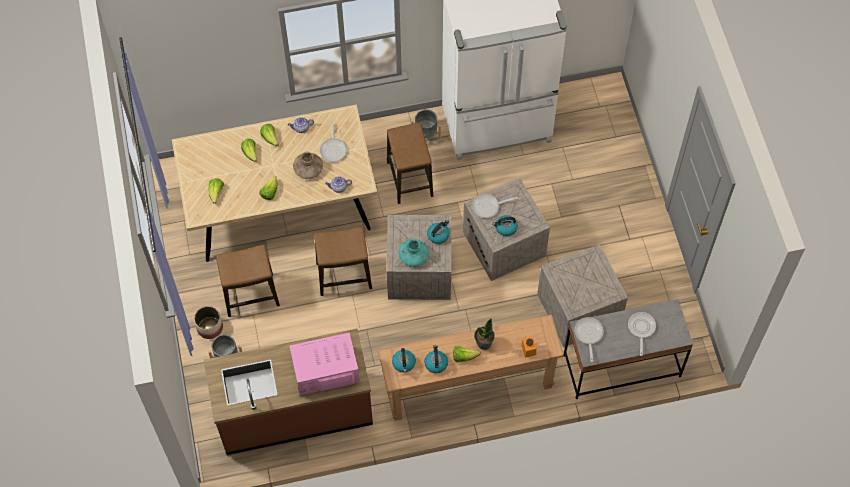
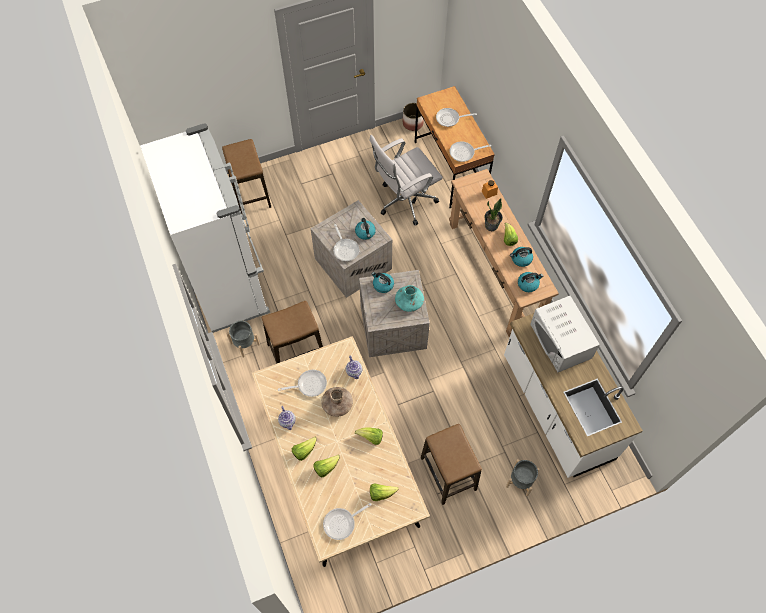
camera: 100 degrees left, 0 degrees up
(198, 160) = (342, 523): none -> frying pan
(210, 328) = (492, 505): planter -> planter (413, 123)
(294, 411) = (556, 408): brown counter -> white counter
(325, 370) = (560, 341): pink microwave -> white microwave
(344, 276) = (410, 391): stool -> stool (250, 194)
(579, 308) = (404, 202): crate -> white office chair
(621, 366) = (449, 169): grey desk -> brown desk

